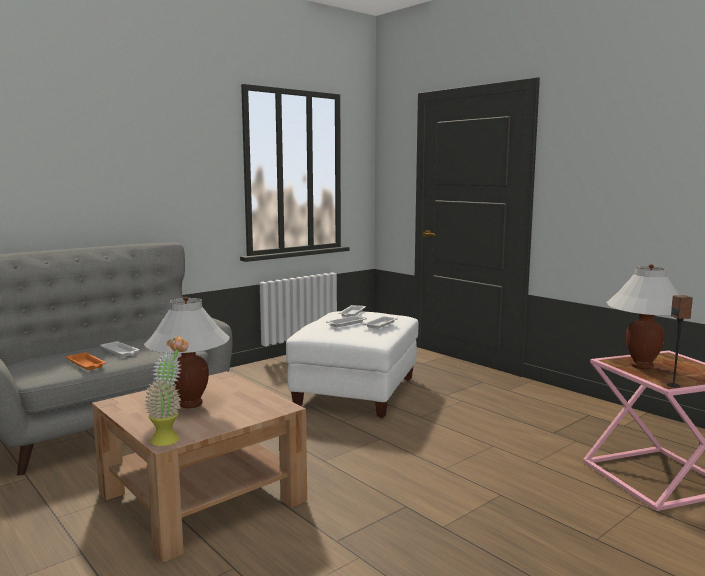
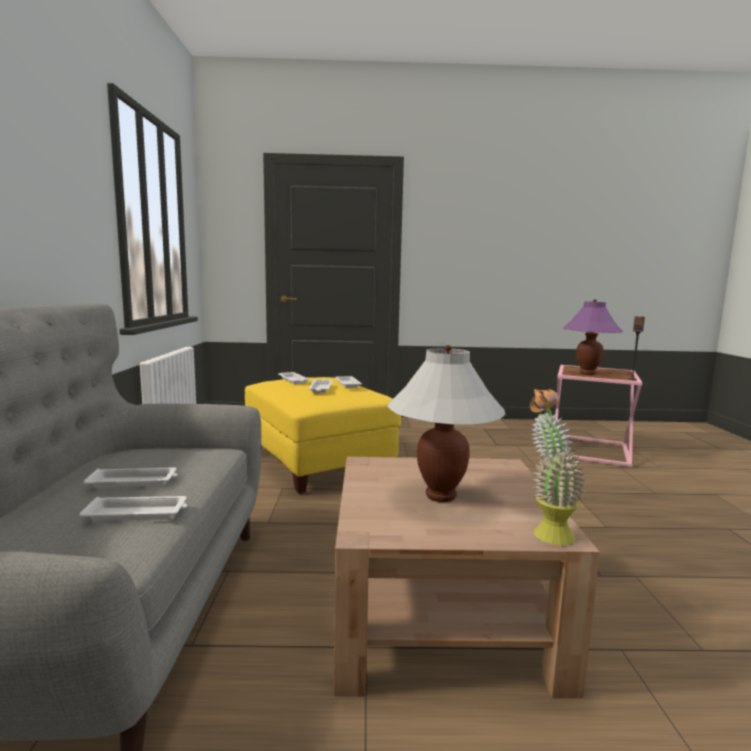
camera: 50 degrees left, 0 degrees up
(86, 364) = (138, 513): orange tray -> white tray
(356, 392) = (317, 463): white ottoman -> yellow ottoman
(642, 366) = (587, 373): white table lamp -> purple table lamp

